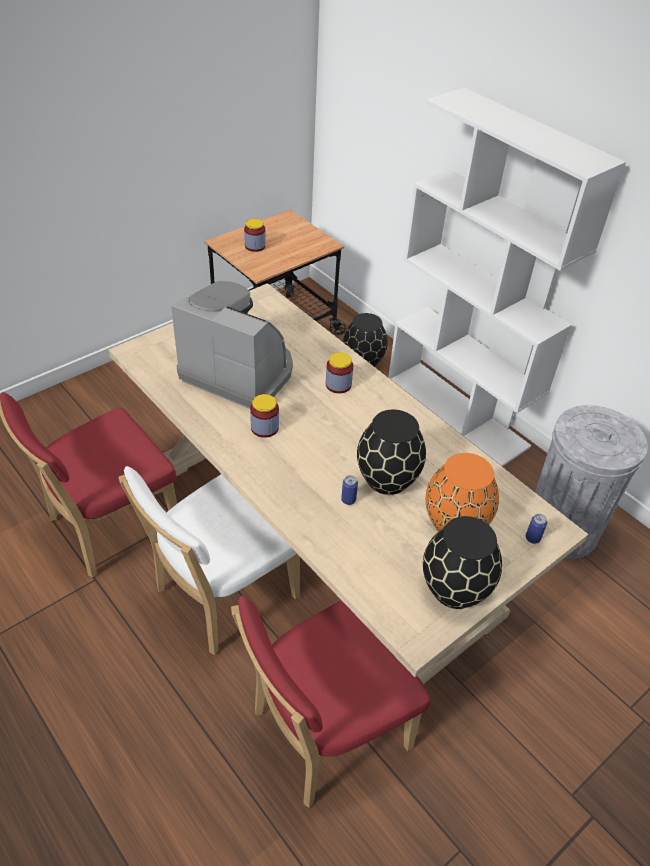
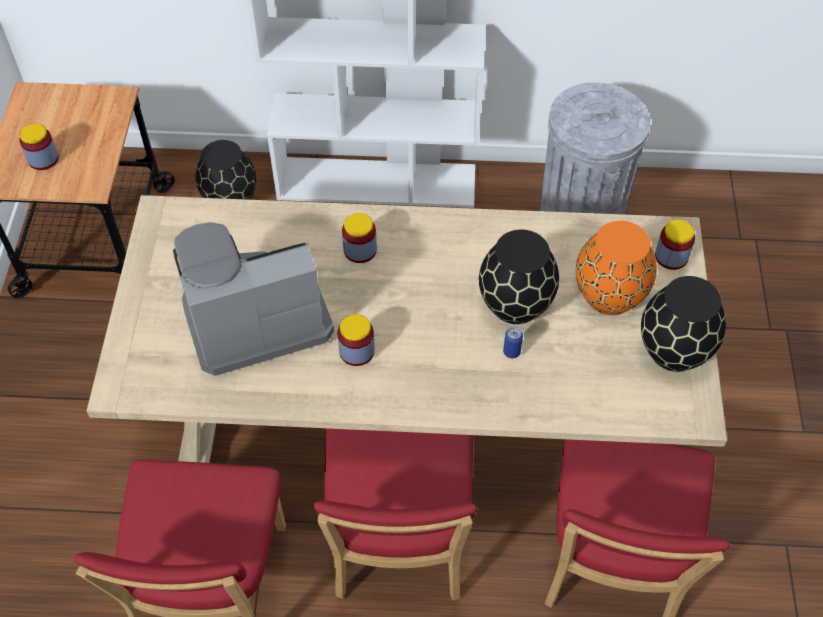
camera: 45 degrees left, 10 degrees up
(221, 596) = (398, 545): white chair -> red chair
(532, 538) = (671, 256): can -> jar

